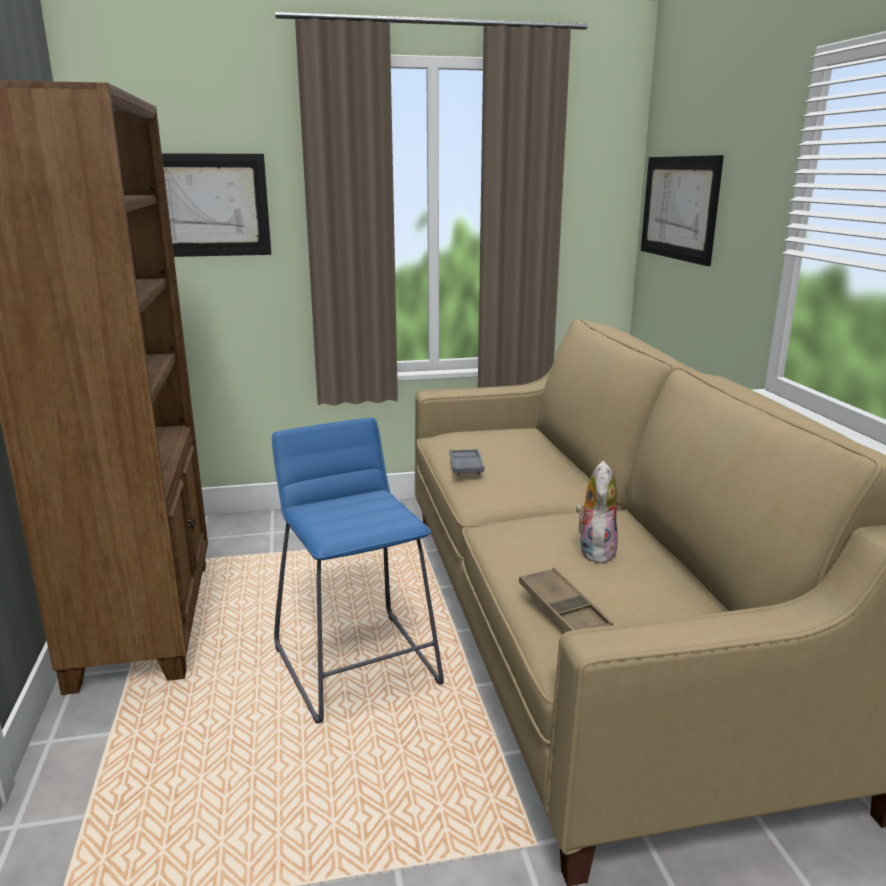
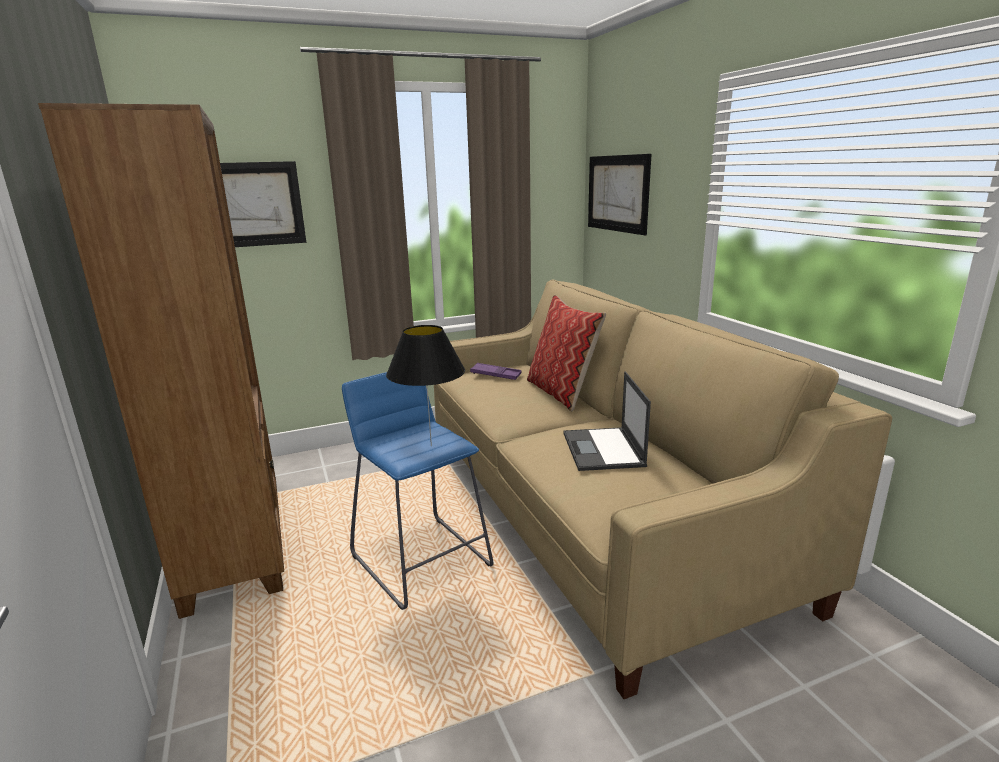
camera: 10 degrees left, 0 degrees up
(370, 521) = (430, 446): none -> black table lamp
(466, 466) = (485, 397): grey tray -> none
(489, 438) = (496, 375): none -> purple tray
(563, 610) = (596, 495): brown tray -> none
(567, 469) = (562, 393): none -> pillow
(594, 550) = (603, 450): plush toy -> laptop

